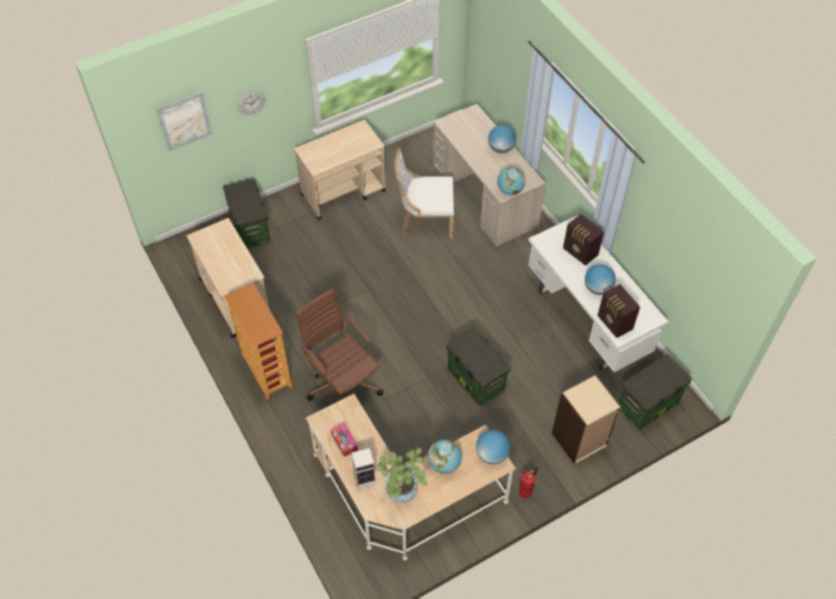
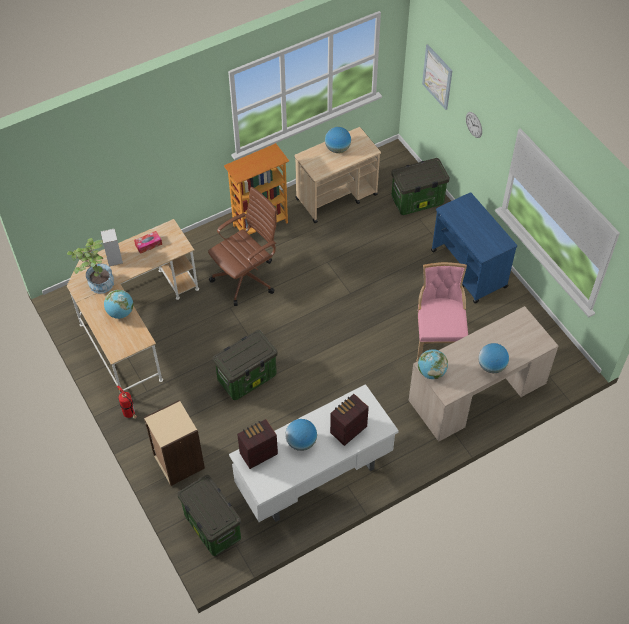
camera: 90 degrees right, 0 degrees up
(344, 192) = (469, 269): beige cart -> blue cart
(425, 220) = (438, 338): white chair -> pink chair
(492, 454) = (126, 347): globe -> globe (337, 149)

